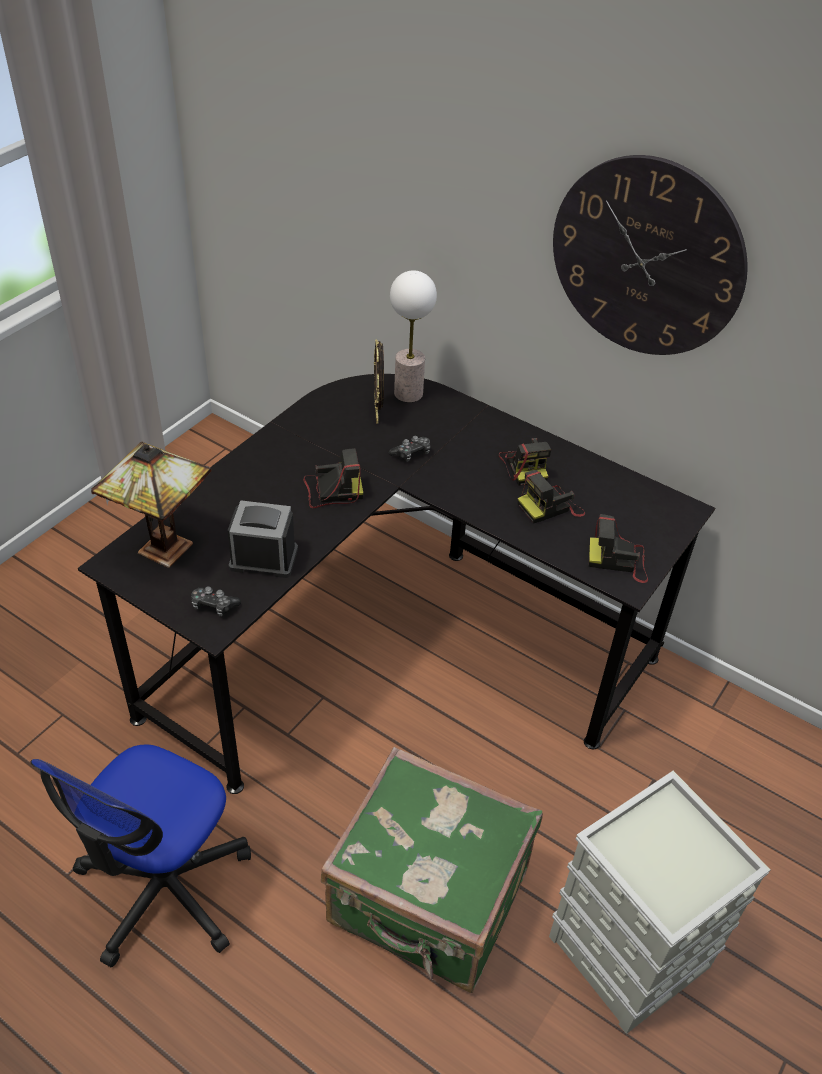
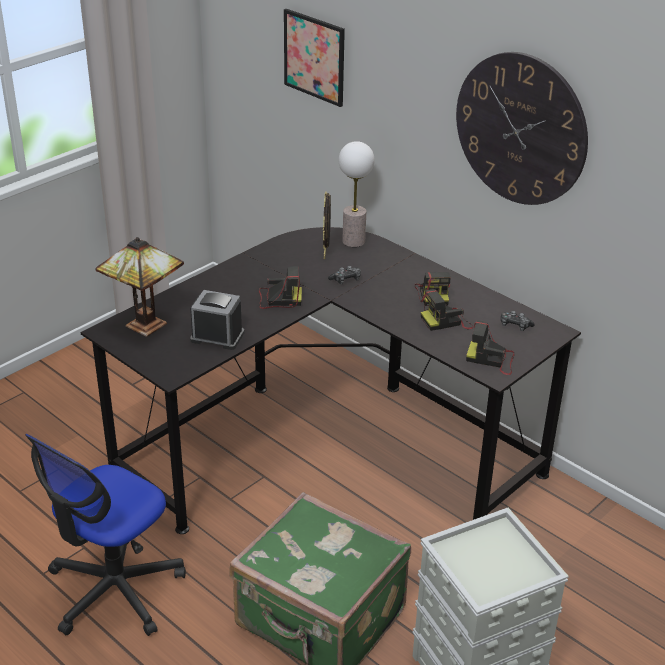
camera: 10 degrees right, 10 degrees down
(214, 606) = (174, 362): game controller -> game controller (515, 326)
(343, 153) = (314, 57): none -> picture

